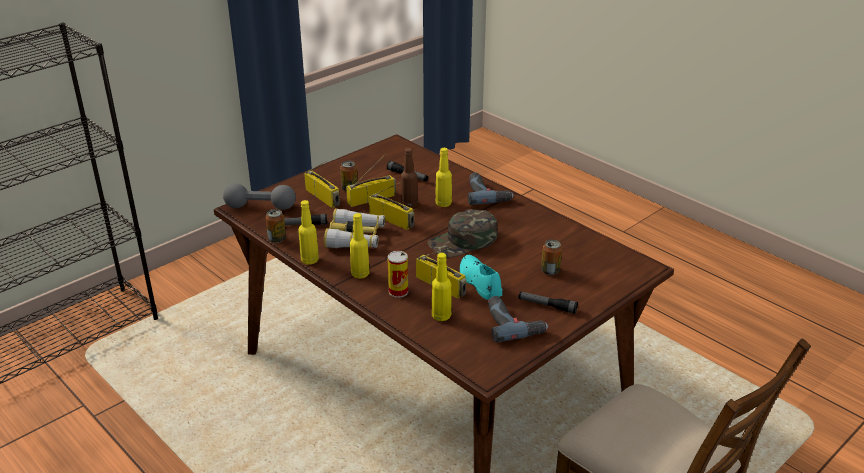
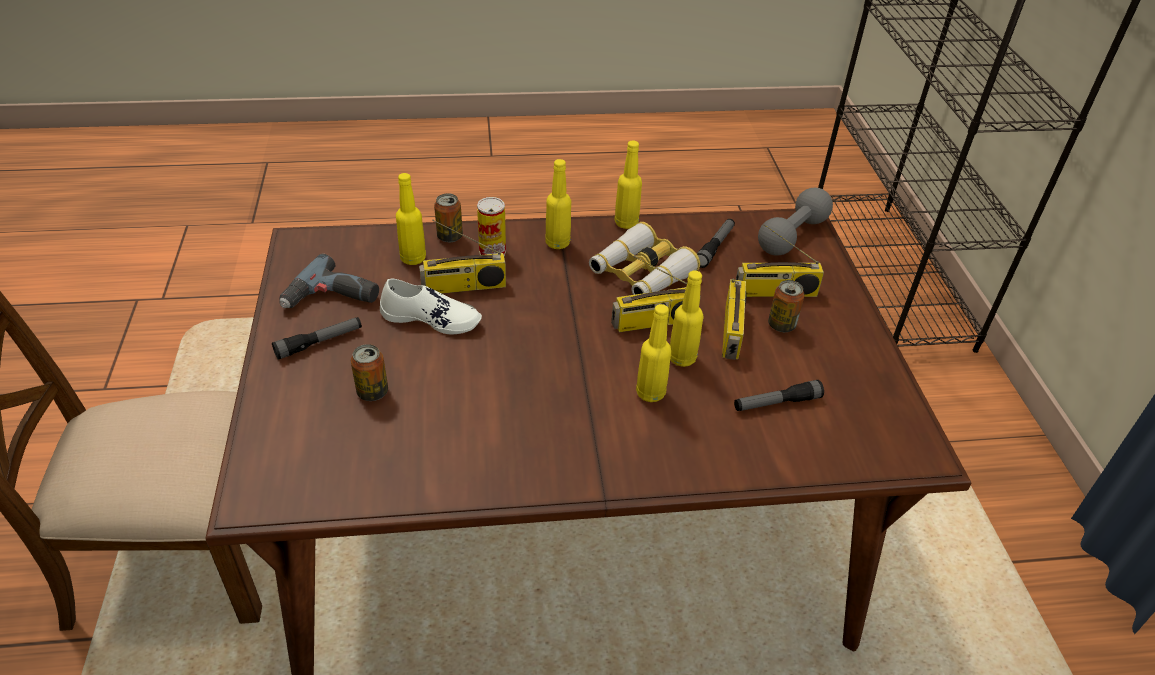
camera: 125 degrees right, 10 degrees up
(277, 239) = (698, 219): can -> can (449, 236)
(409, 204) = (682, 358): brown bottle -> yellow bottle
(463, 241) = (531, 355): green cap -> none
(479, 282) = (431, 318): turquoise shoe -> white shoe
(487, 193) = (634, 461): power drill -> none

